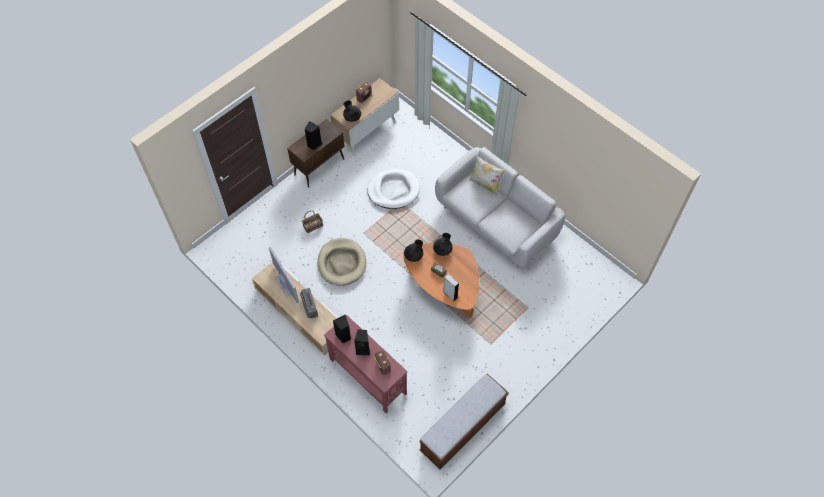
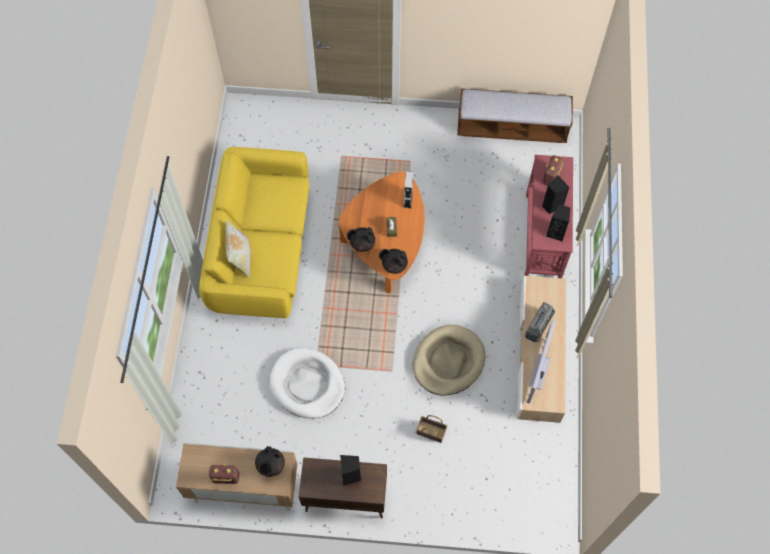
camera: 130 degrees left, 5 degrees up
(496, 222) = (261, 250): grey sofa -> yellow sofa

